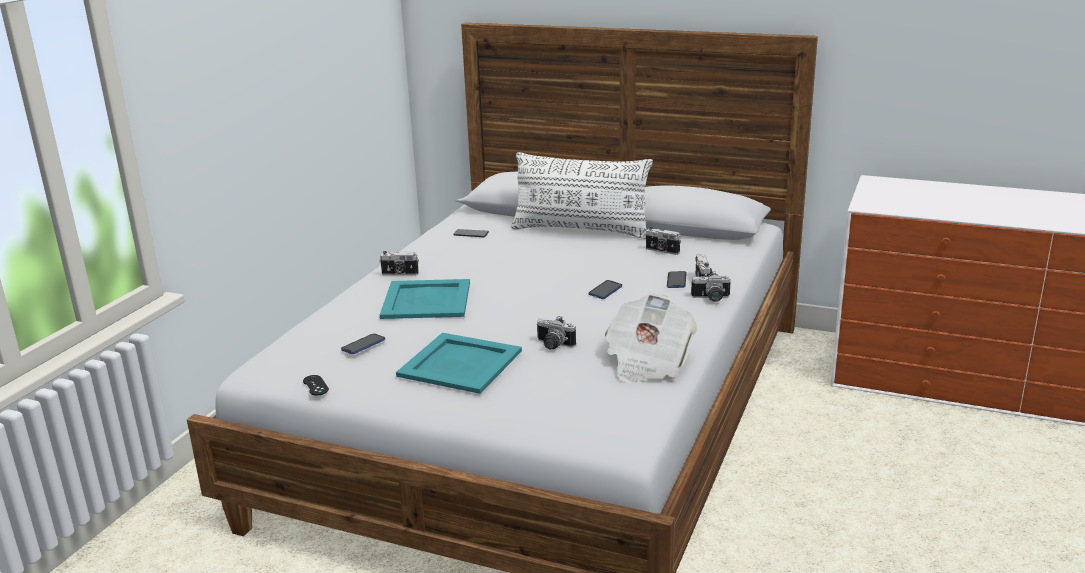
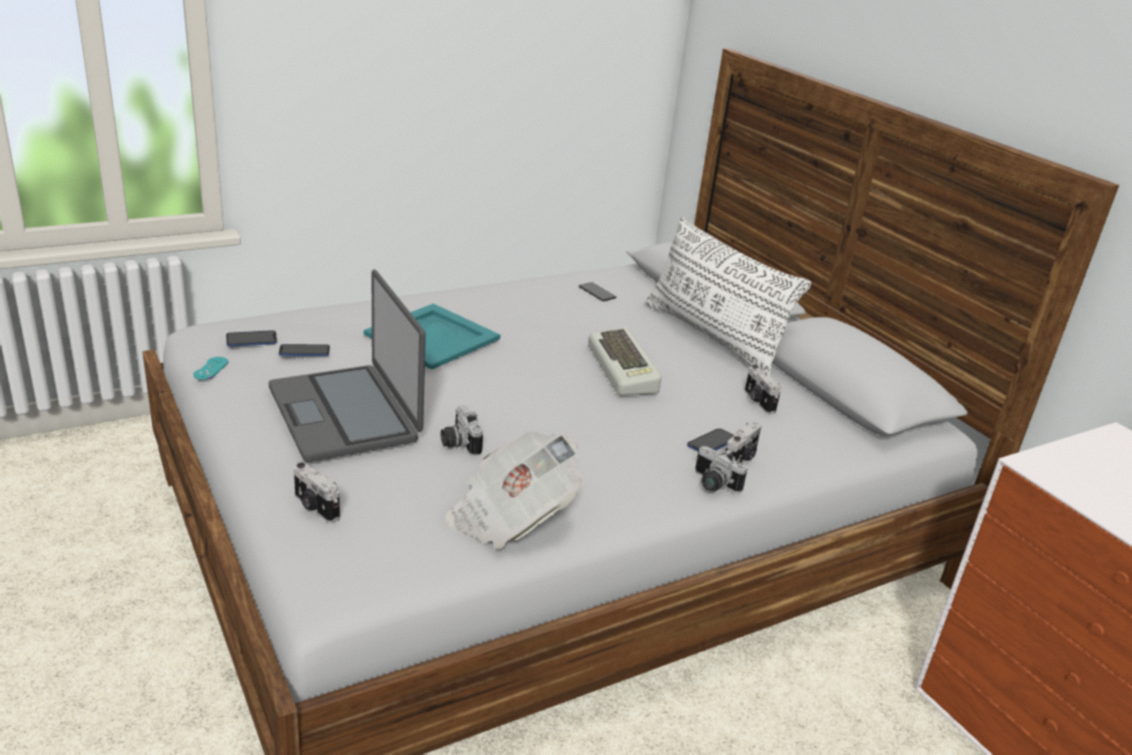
camera: 35 degrees right, 5 degrees up
(315, 385) = (211, 368): black game controller -> turquoise game controller
(400, 274) = (464, 301): camera -> camera (315, 507)
(461, 363) = (345, 413): turquoise tray -> laptop
(568, 267) = (625, 369): none -> keyboard
(605, 290) = (615, 414): phone -> phone (251, 340)

